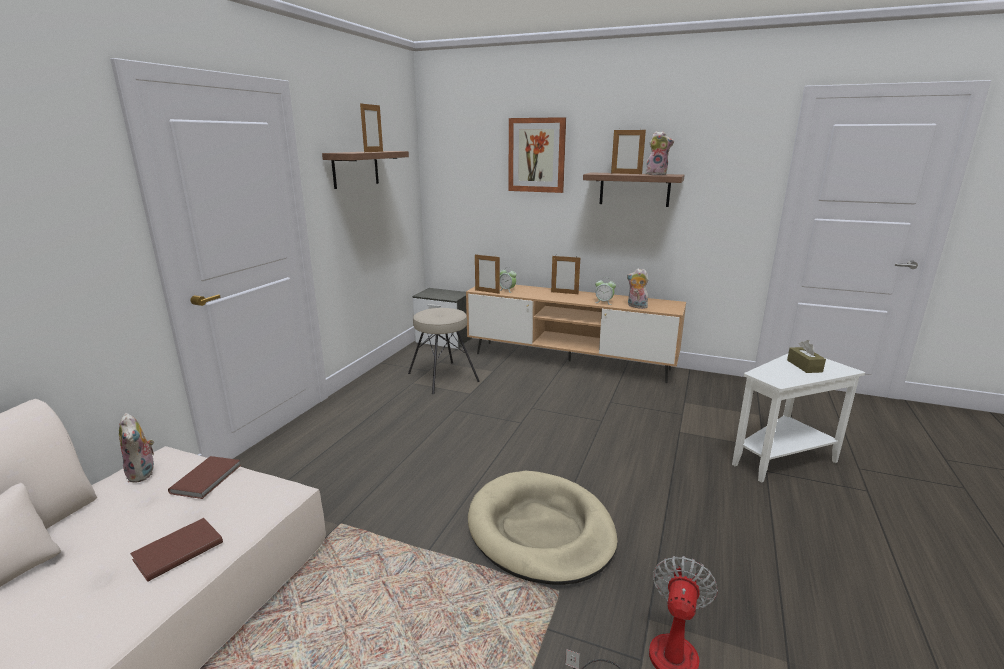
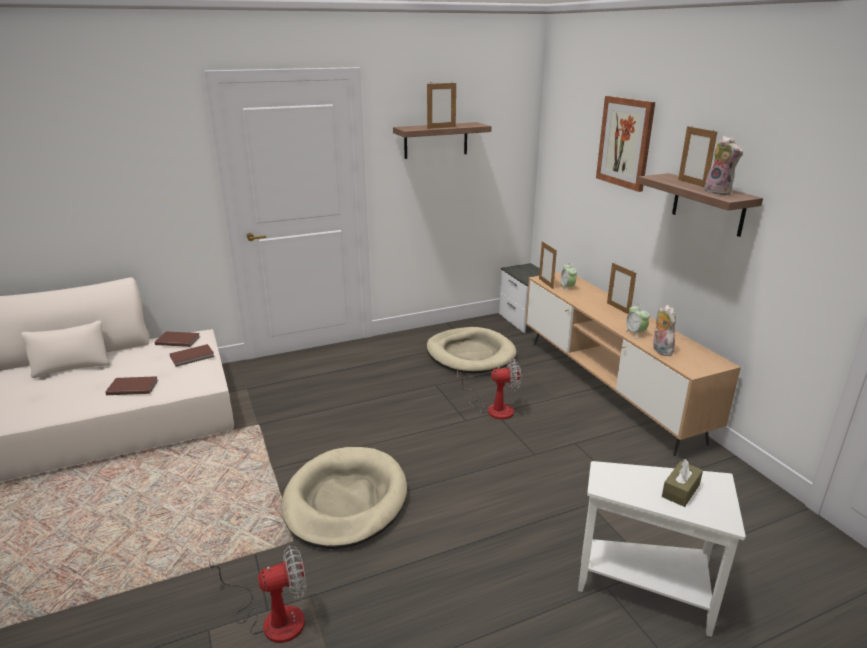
camera: 45 degrees right, 5 degrees up
(143, 473) = (178, 340): plush toy -> brown book
(442, 377) = (470, 354): beige stool -> beige dog bed
(524, 405) = (493, 407): none -> fan

